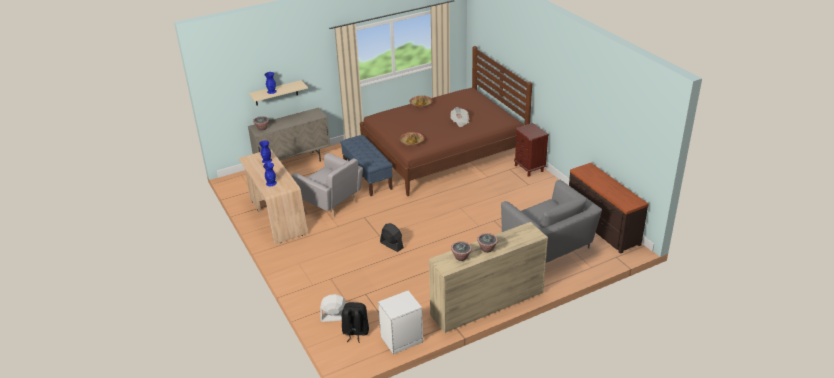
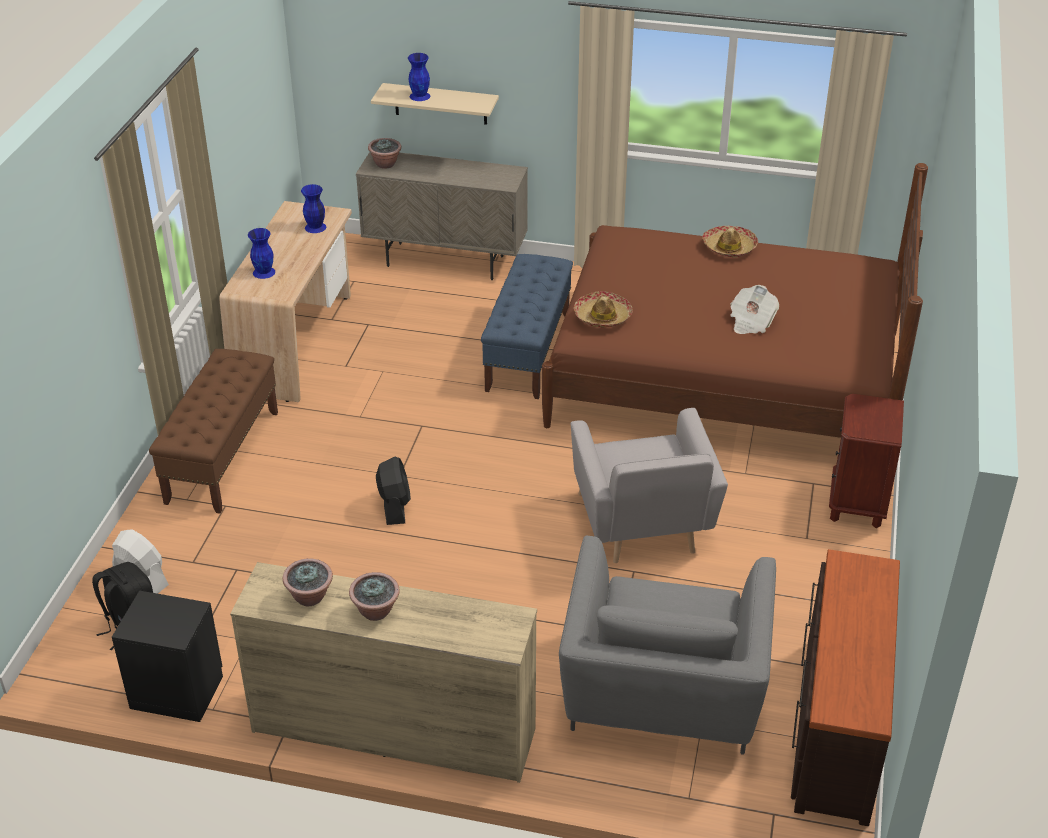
camera: 40 degrees right, 5 degrees up
(305, 265) = (223, 456): none -> brown bench
(331, 203) = (406, 367): grey armchair -> grey armchair (642, 524)
(400, 339) = (176, 690): white nightstand -> black nightstand

